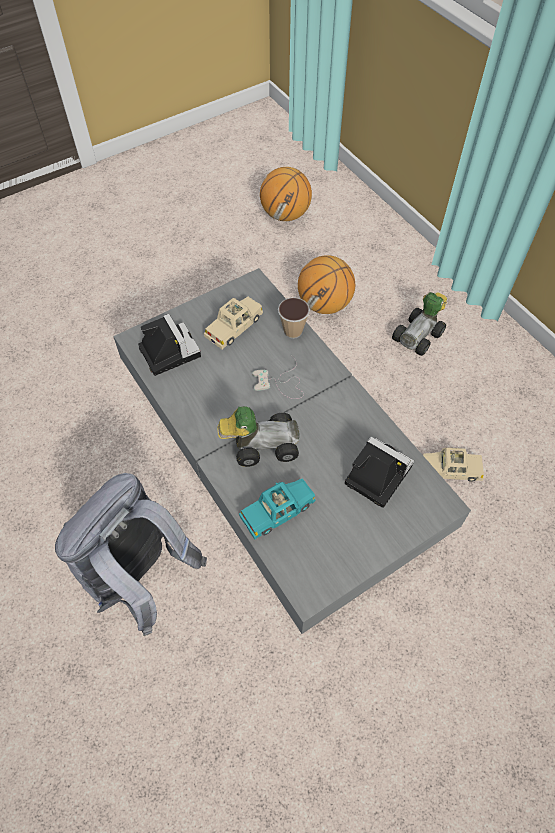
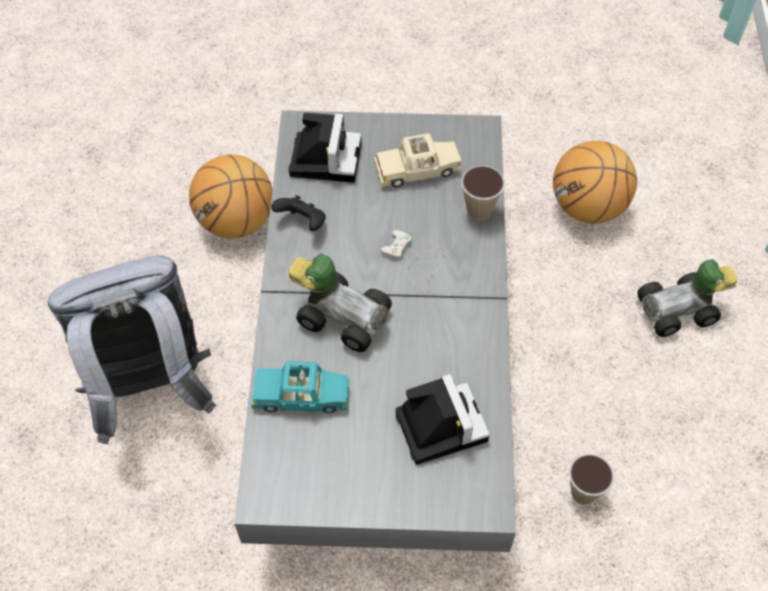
camera: 35 degrees right, 0 degrees up
(188, 400) = (302, 223): none -> black game controller
(285, 214) = (627, 71): basketball -> basketball (236, 221)
(450, 469) = (583, 492): beige toy car -> cup

